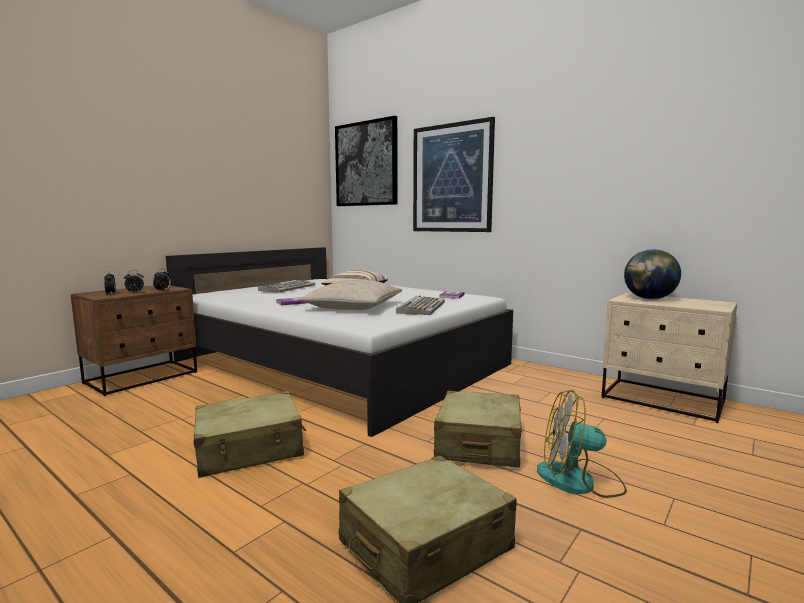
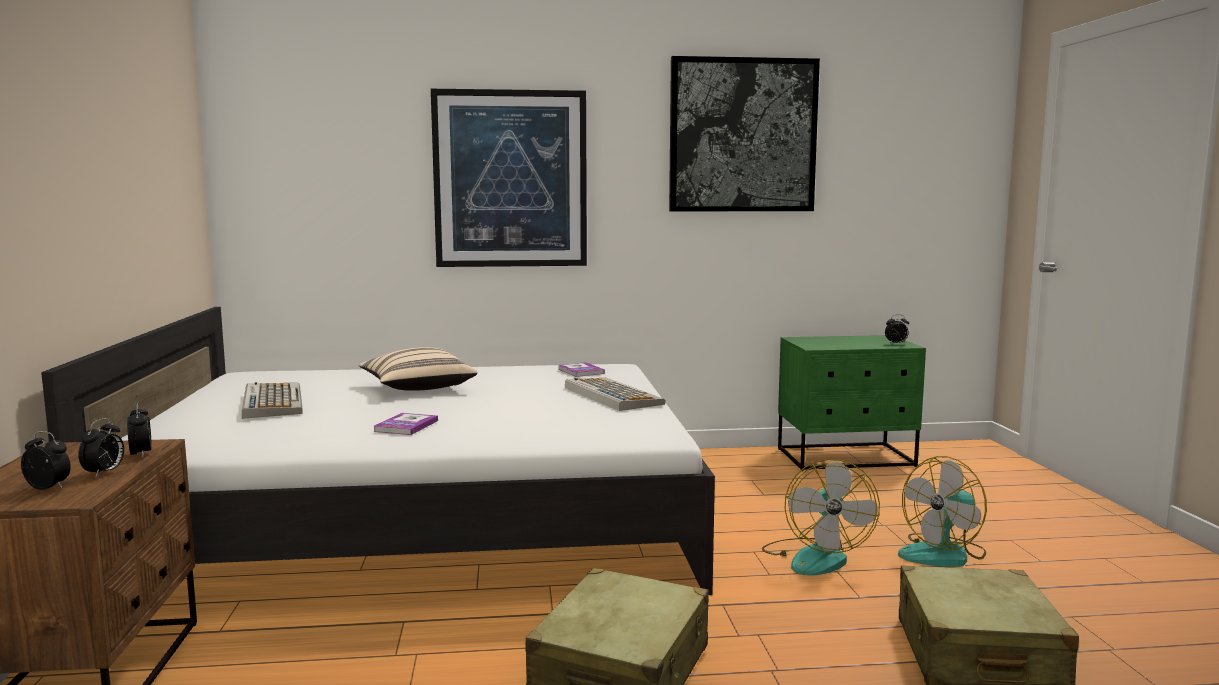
camera: 45 degrees left, 0 degrees up
(353, 307) = (527, 414): beige pillow -> none
(366, 164) = (311, 140): picture -> picture (742, 135)
(478, 444) = (815, 557): beige suitcase -> fan
(649, 299) = (828, 342): globe -> none
(662, 400) = (846, 458): beige nightstand -> green nightstand
(711, 307) = (896, 344): none -> alarm clock

